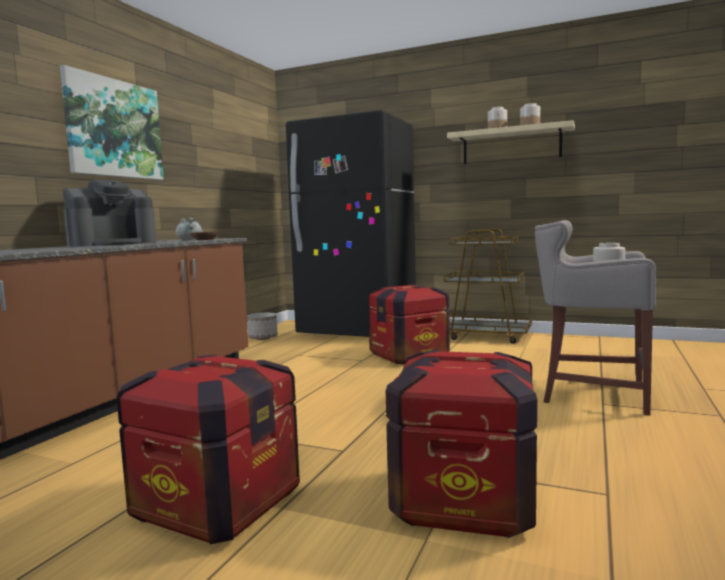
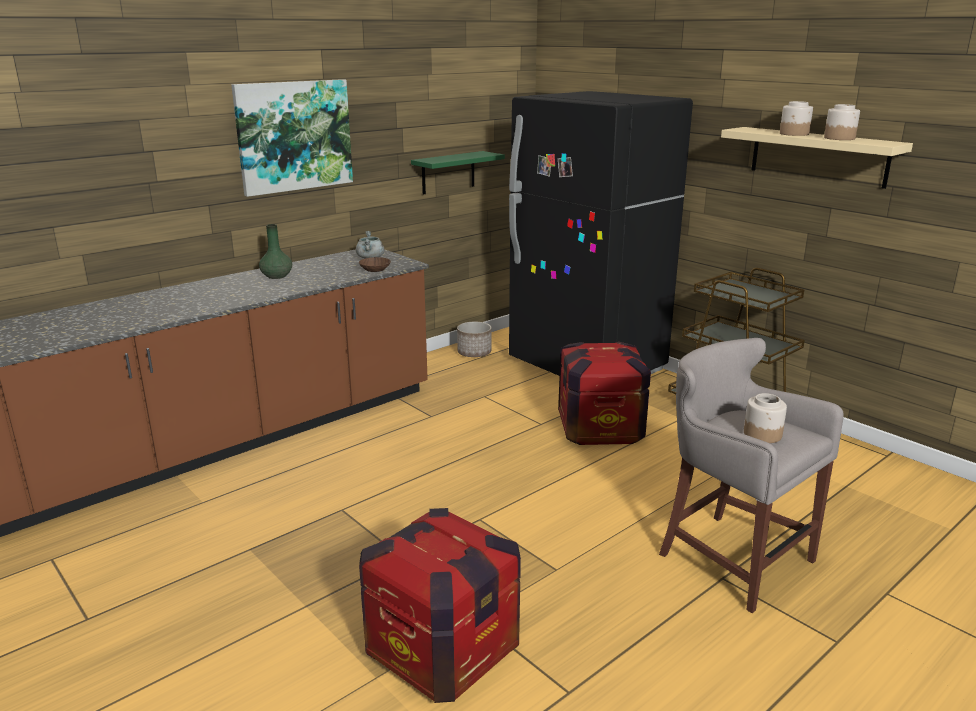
camera: 25 degrees right, 15 degrees up
(113, 244) = (277, 276): coffee machine -> green vase
(217, 504) = (266, 584): crate -> none
(229, 189) = (448, 172): none -> green shelf

